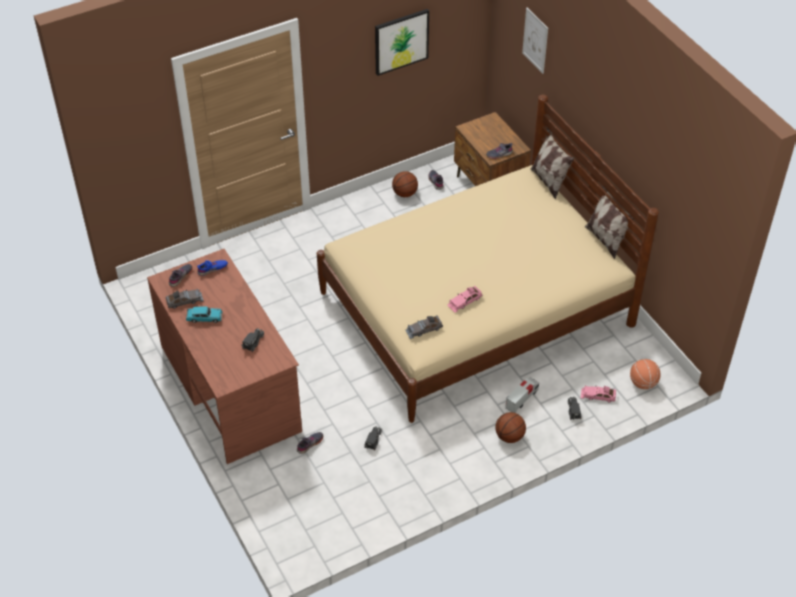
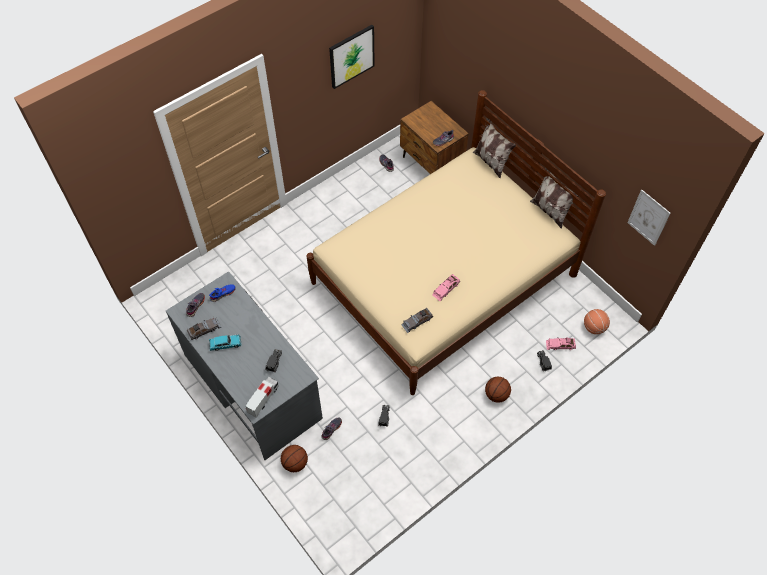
camera: 10 degrees left, 10 degrees up
(230, 387) = (252, 385): brown desk -> grey desk
(404, 193) = (362, 179): basketball -> basketball (295, 463)
(522, 399) = (499, 358): toy truck -> toy truck (263, 399)
(535, 40) = (471, 43): picture -> picture (648, 217)

